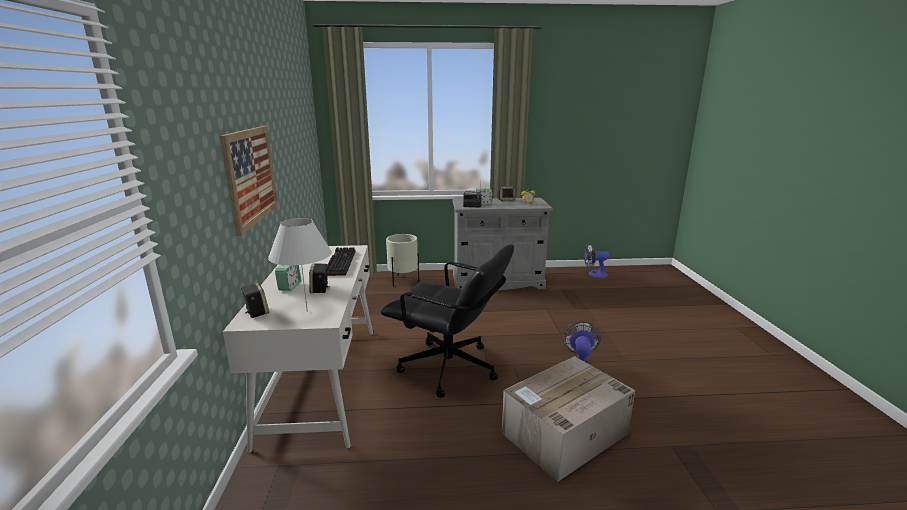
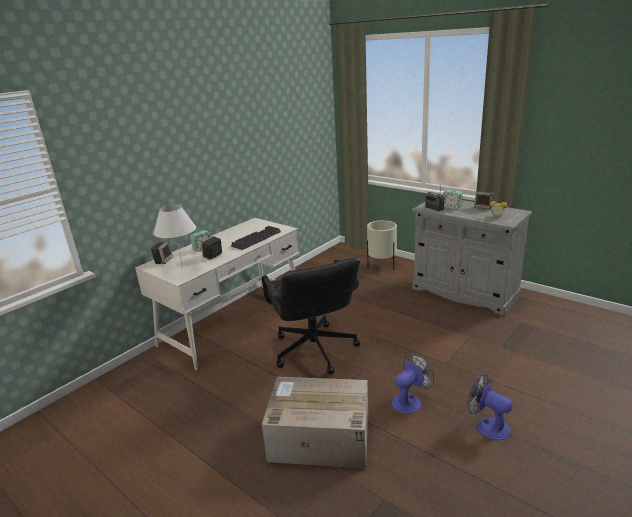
camera: 45 degrees right, 5 degrees up
(251, 176) = (194, 166): picture -> none
(594, 274) = (591, 320): fan -> fan (487, 425)

